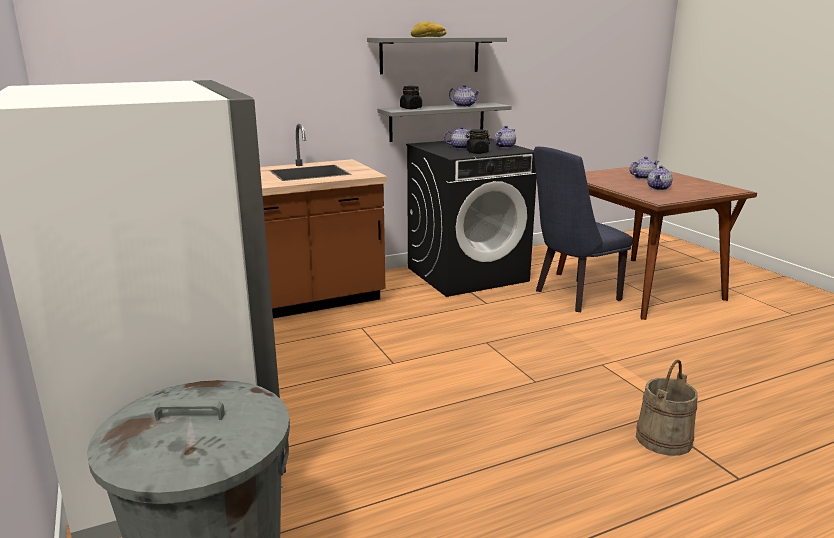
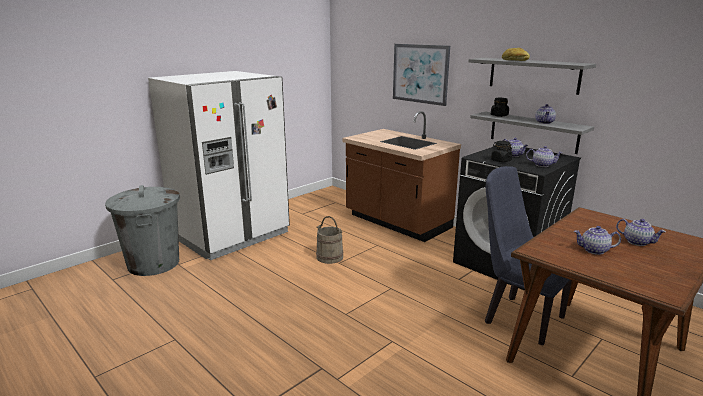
camera: 70 degrees right, 0 degrees up
(267, 69) = (420, 73): none -> picture
(663, 439) = (293, 375): beige bucket -> beige bucket (330, 257)

